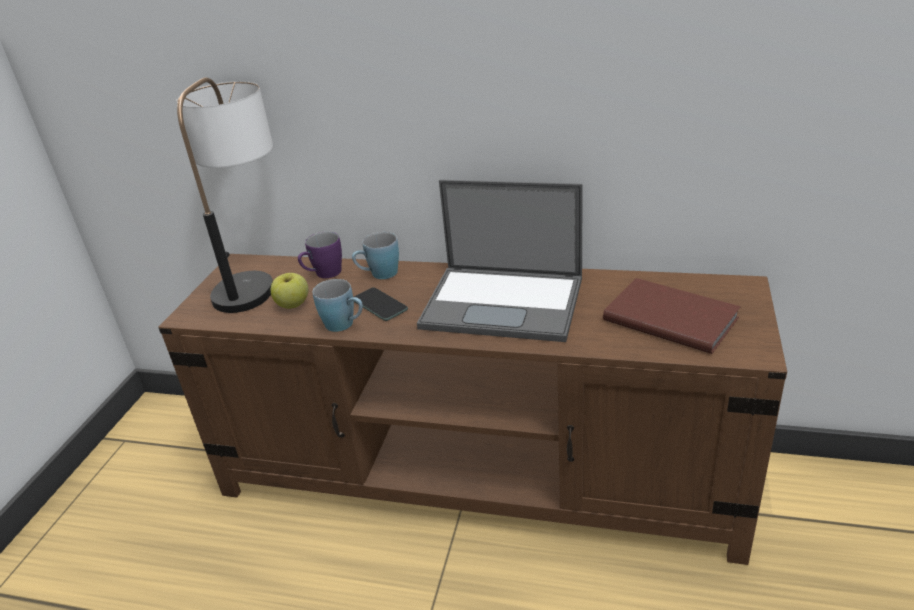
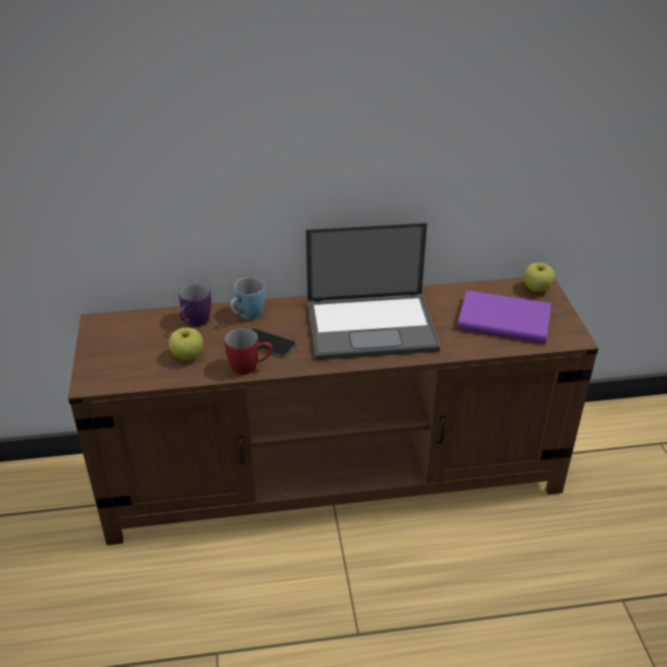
camera: 25 degrees left, 5 degrees up
(256, 277) = (129, 334): table lamp -> none
(345, 325) = (250, 367): blue mug -> red mug
(670, 317) = (503, 318): brown book -> purple book
(735, 289) = (537, 288): none -> apple

